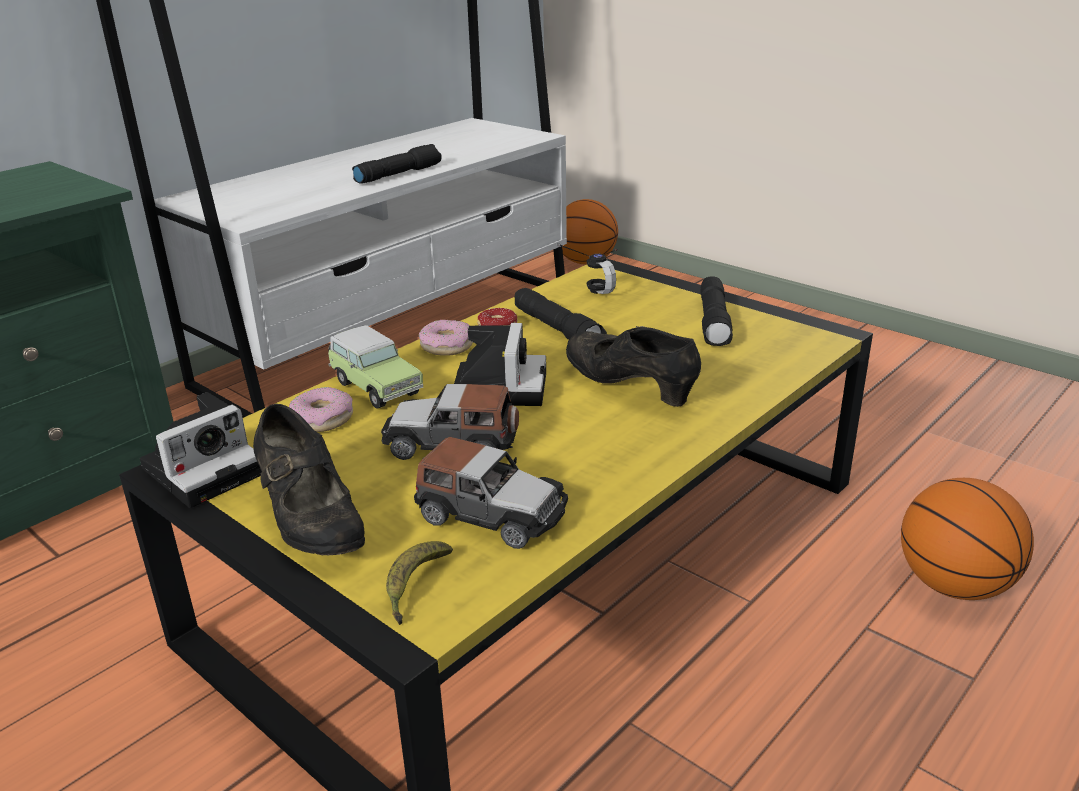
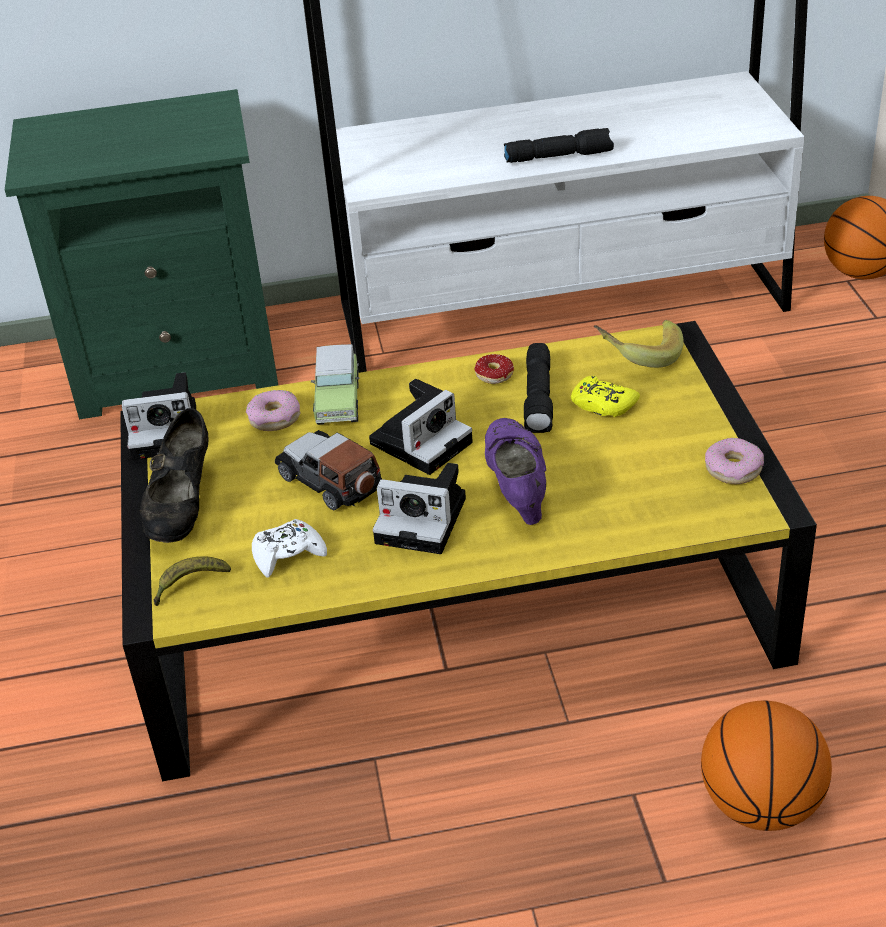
camera: 40 degrees right, 10 degrees up
(447, 346) = (433, 380): donut -> donut (733, 469)
(490, 514) = (288, 554): toy car -> white game controller
(586, 437) = (425, 520): none -> camera
(595, 285) = (638, 355): headphones -> banana
(614, 318) = (602, 404): none -> yellow game controller
(630, 388) = (516, 488): black shoe -> purple shoe
(715, 322) = (683, 447): black flashlight -> none

